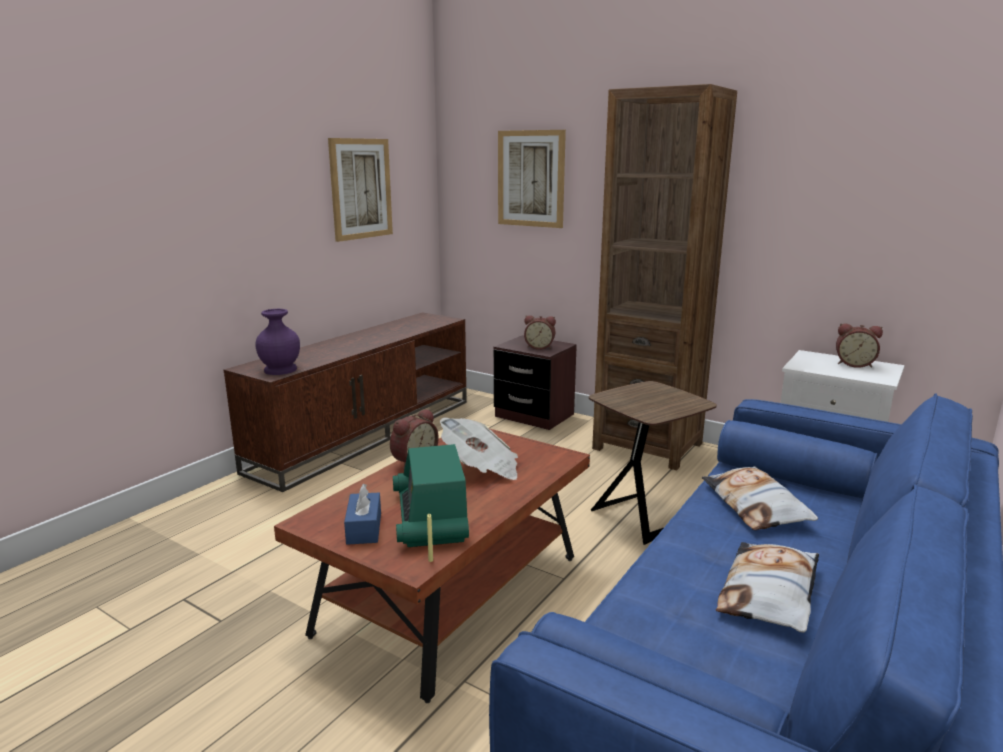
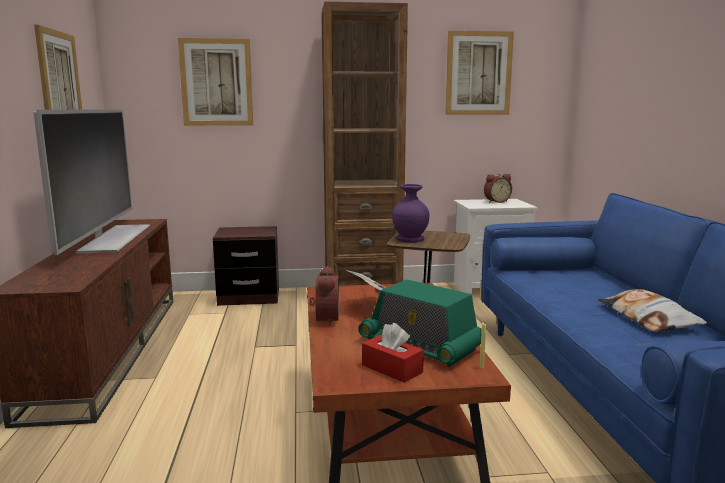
camera: 40 degrees left, 5 degrees down
(281, 370) = (67, 280): purple vase -> purple vase (410, 239)
(364, 528) = (392, 368): blue tissue box -> red tissue box
(385, 334) = (113, 238): none -> television
(539, 347) = (253, 232): alarm clock -> none
(755, 505) = (558, 284): pillow -> none
(860, 171) = (478, 73): none -> picture

